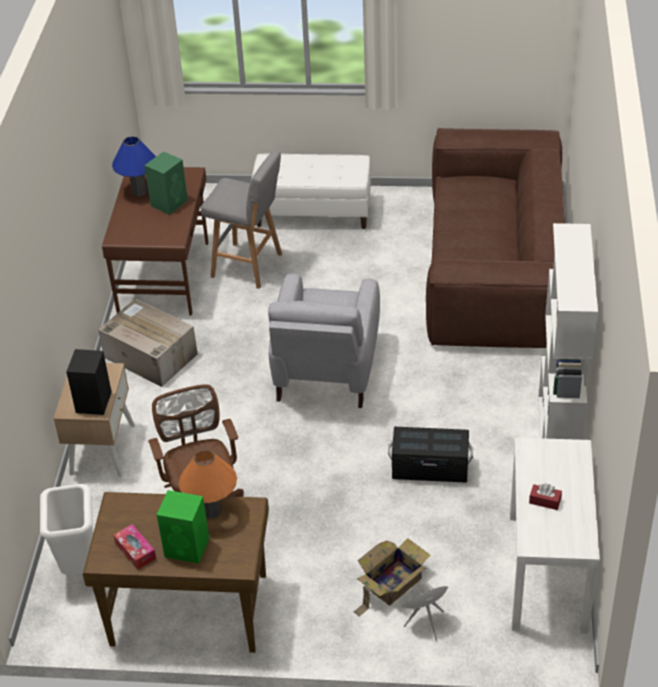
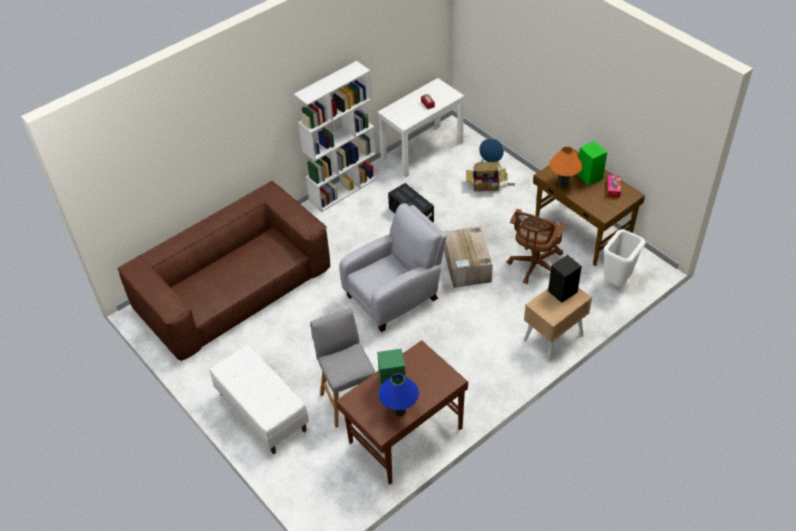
camera: 135 degrees left, 5 degrees up
(149, 355) = (473, 379): cardboard box -> cardboard box (467, 266)

